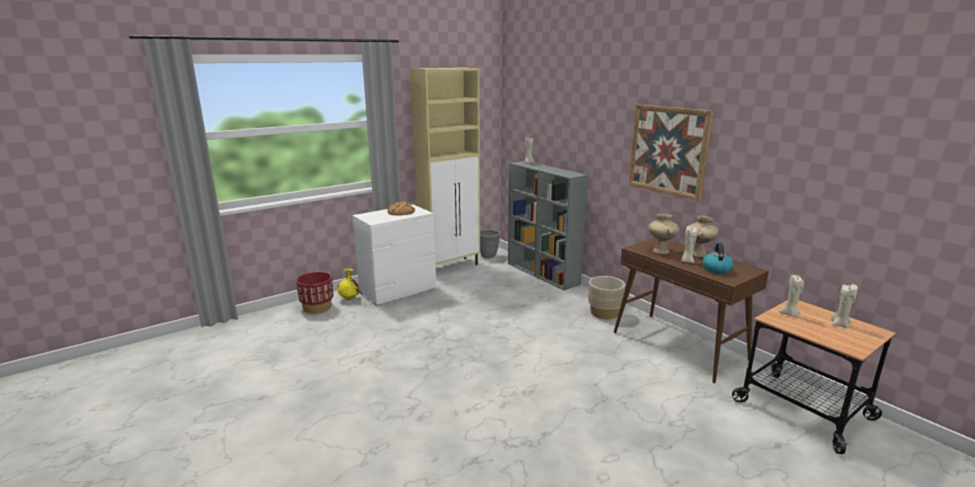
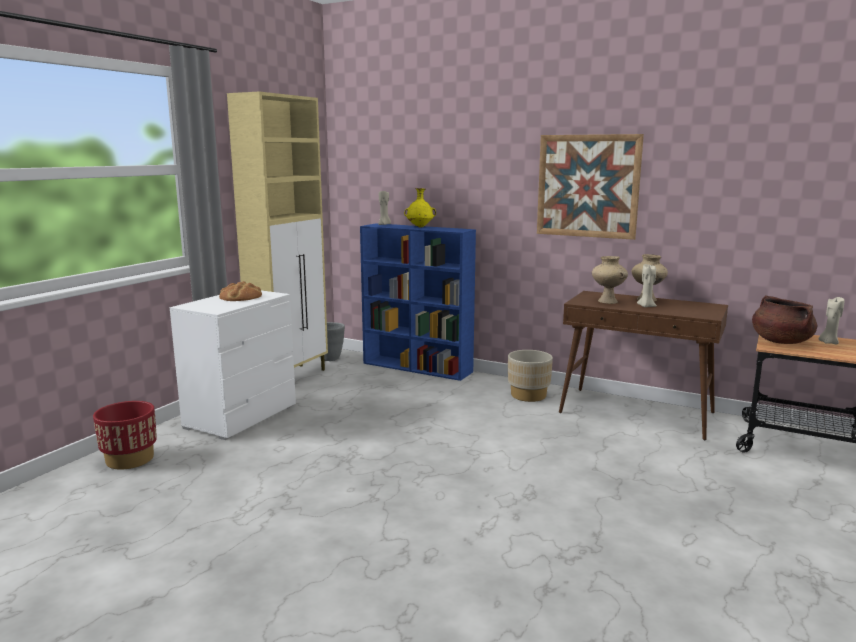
camera: 25 degrees left, 5 degrees down
(349, 299) = (174, 439): yellow vase -> yellow vase (420, 227)
(543, 274) = (418, 367): grey bookcase -> blue bookcase
(716, 269) = (682, 309): kettle -> none
(790, 314) = (780, 341): beige candle -> brown cooking pot

